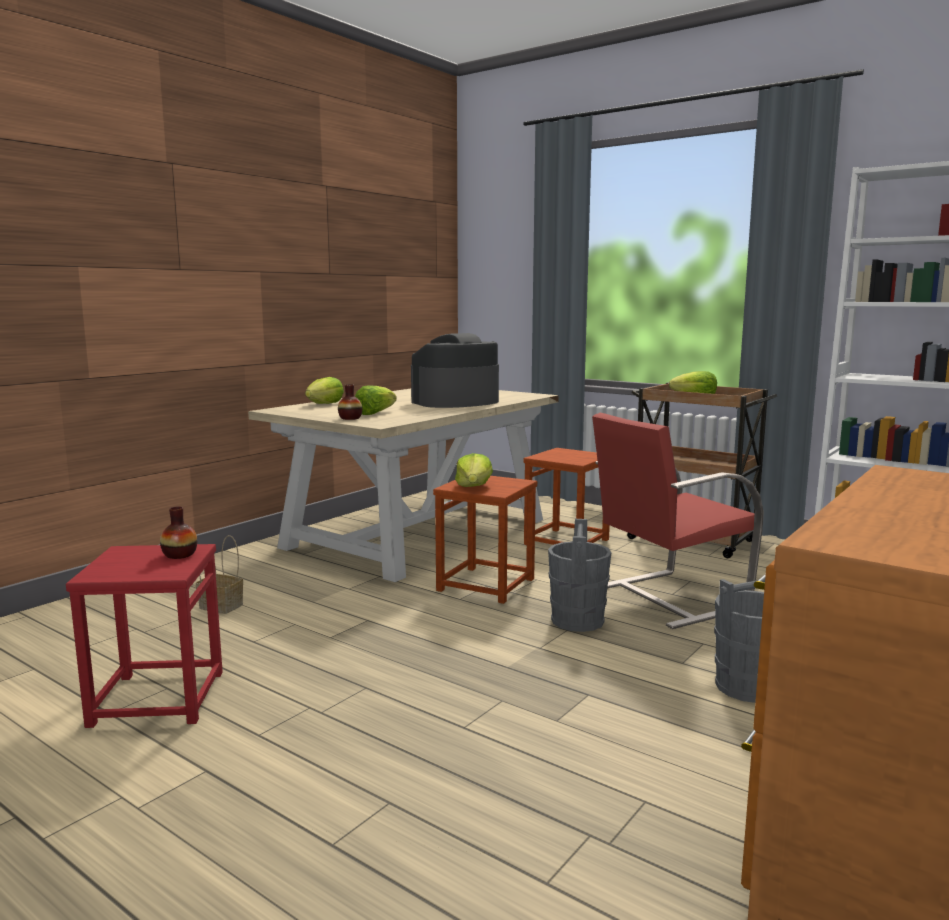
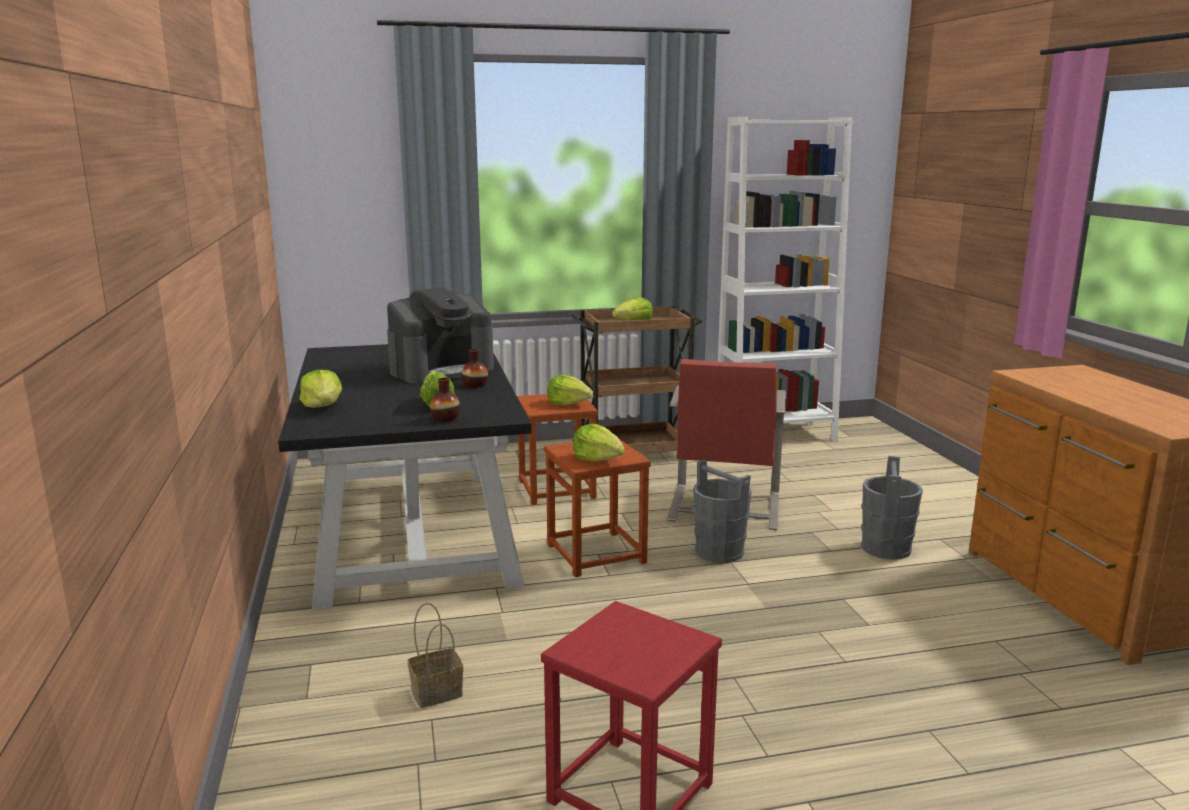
camera: 50 degrees left, 5 degrees up
(179, 555) = (633, 624): vase -> vase (475, 385)
(417, 533) = (414, 532): beige dining table -> black dining table
(455, 402) = (442, 370): coffee machine -> coffee machine turned 135 degrees counterclockwise
(575, 458) = (568, 403): none -> lettuce

